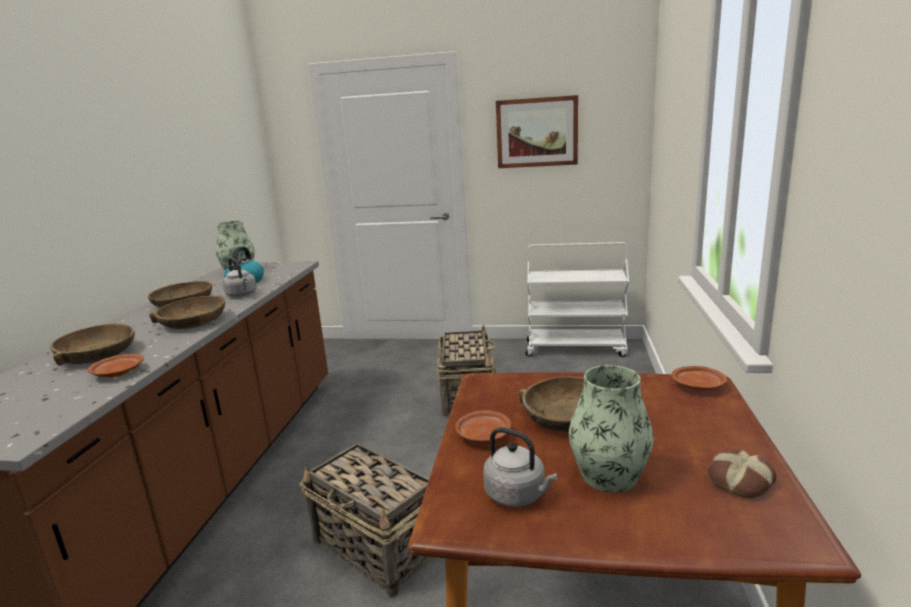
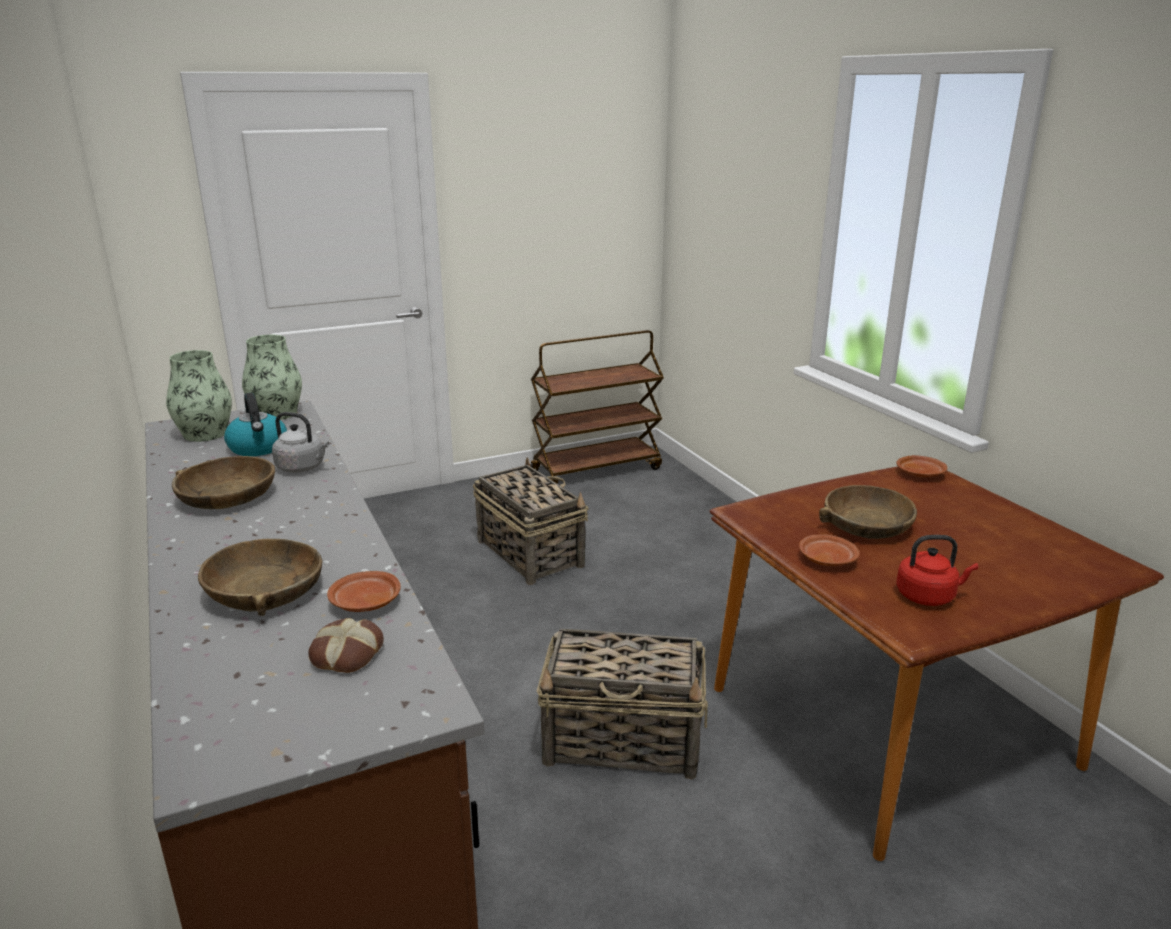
camera: 35 degrees left, 5 degrees up
(193, 322) = (315, 518): brown bowl -> none
(518, 495) = (928, 596): grey kettle -> red kettle
(537, 132) = (535, 191): picture -> none
(576, 348) = (596, 470): white cart -> brown cart
(608, 475) = (963, 561): vase -> vase (276, 414)
(739, 480) = (1041, 539): bread -> bread (346, 653)

